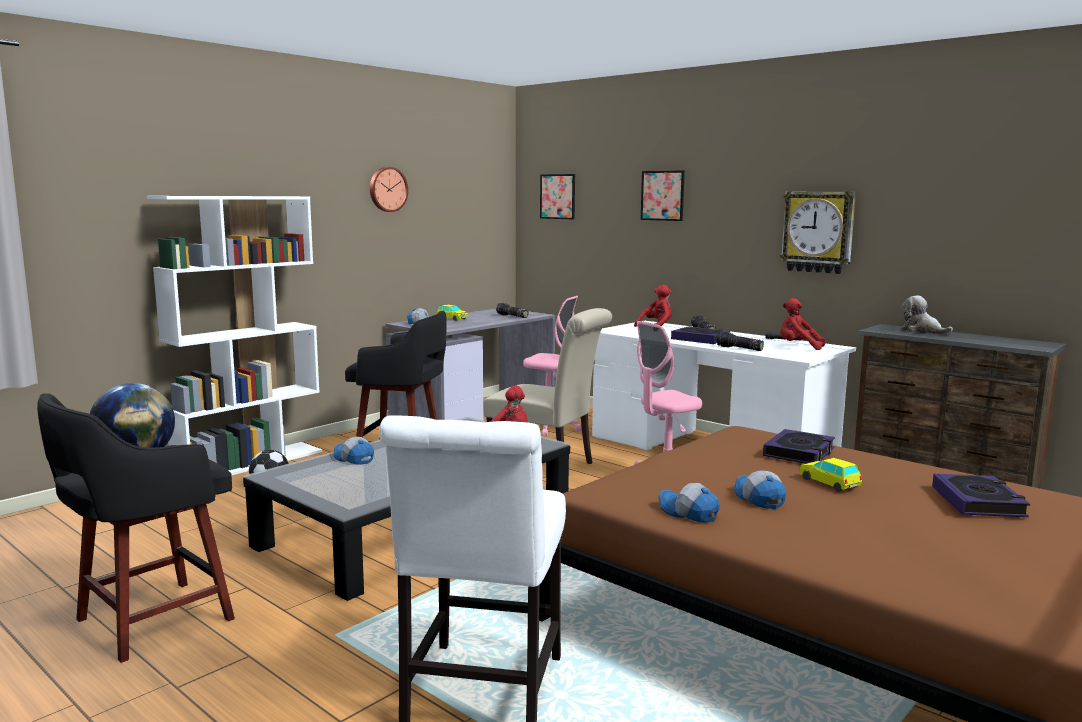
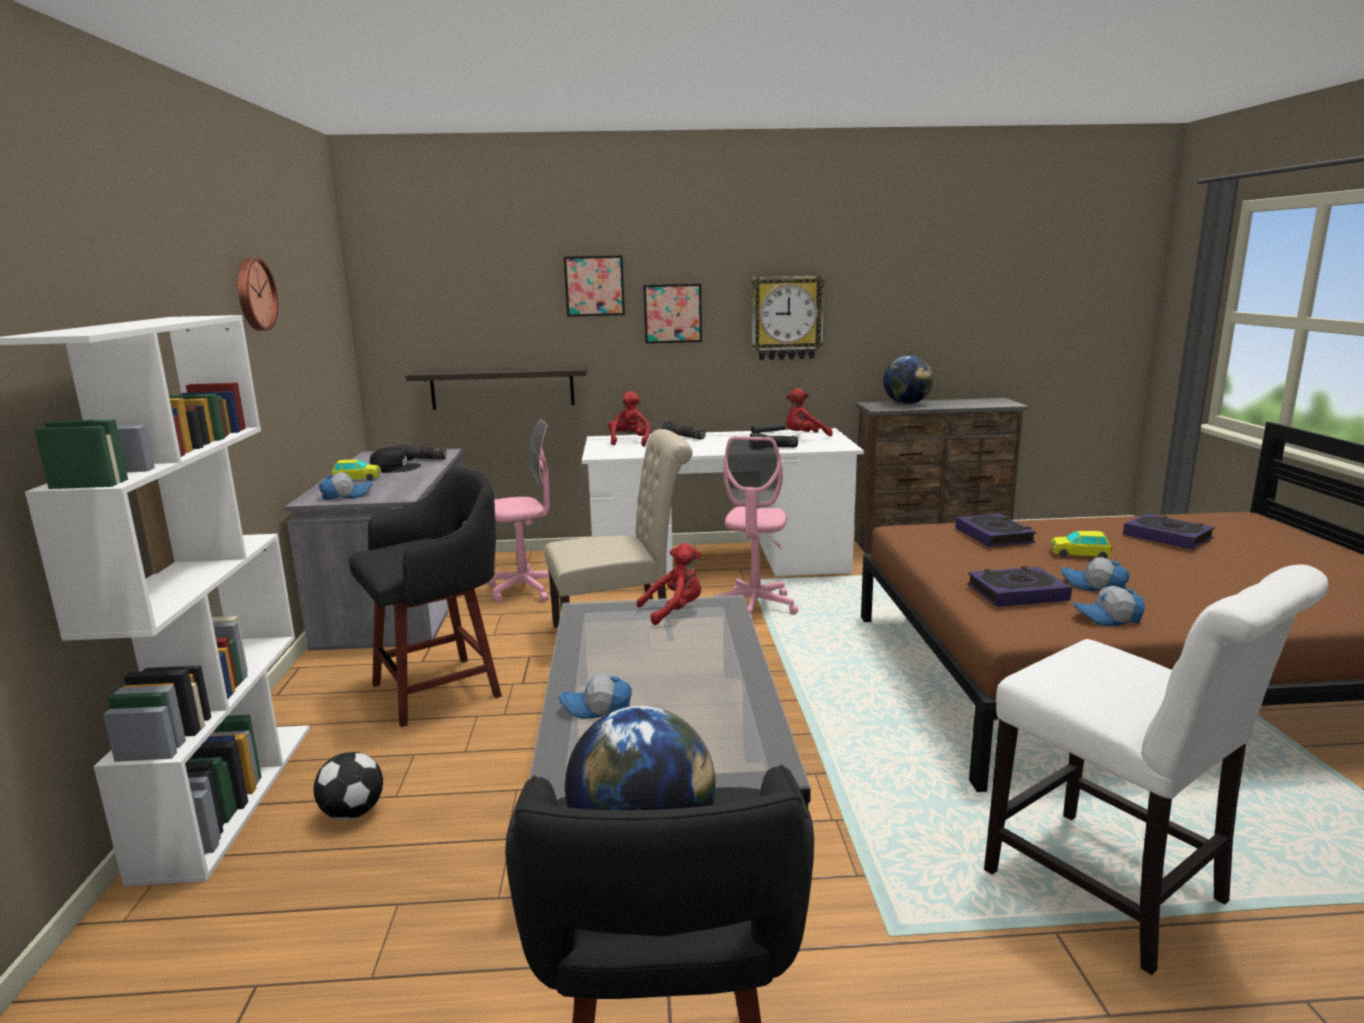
camera: 45 degrees left, 5 degrees up
(486, 317) = (395, 468): none -> black cap
(557, 196) = (428, 292): picture -> picture (672, 313)
(595, 273) = (502, 388): none -> shelf
(700, 339) = (712, 446): book -> book (1017, 593)
(922, 331) = (906, 404): plush toy -> globe

